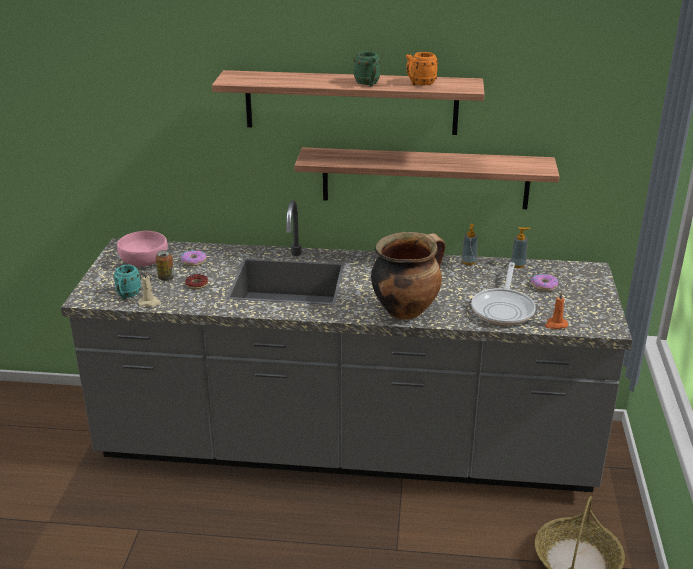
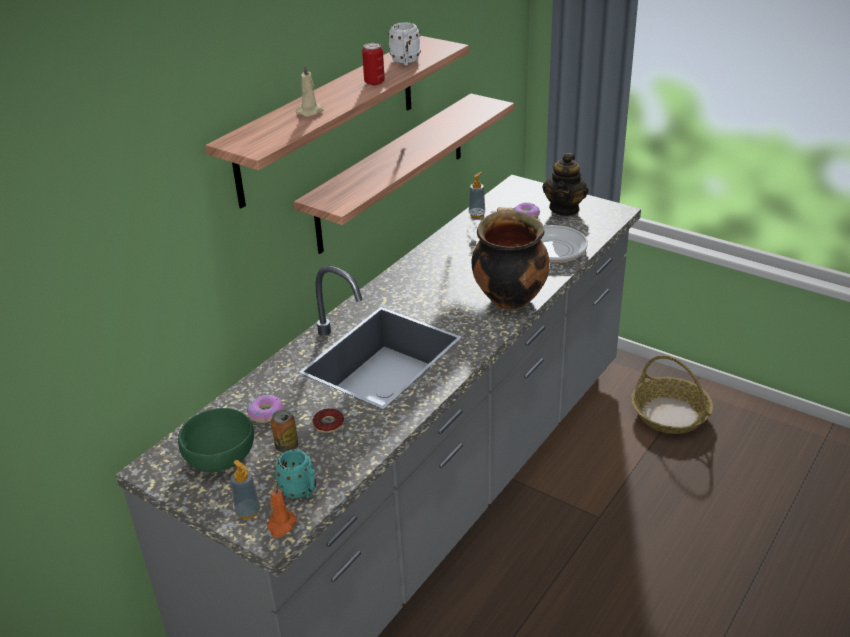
camera: 60 degrees left, 5 degrees up
(145, 261) = (221, 456): pink bowl -> green bowl
(150, 302) = (339, 474): beige candle -> beige candle (311, 111)
(368, 84) = (374, 82): green mug -> can
(419, 84) = (405, 62): orange mug -> white mug
(468, 262) = (447, 236): soap dispenser -> soap dispenser (248, 511)
(555, 325) = (594, 232): orange candle -> orange candle (281, 525)
(579, 301) = (564, 209): none -> teapot

